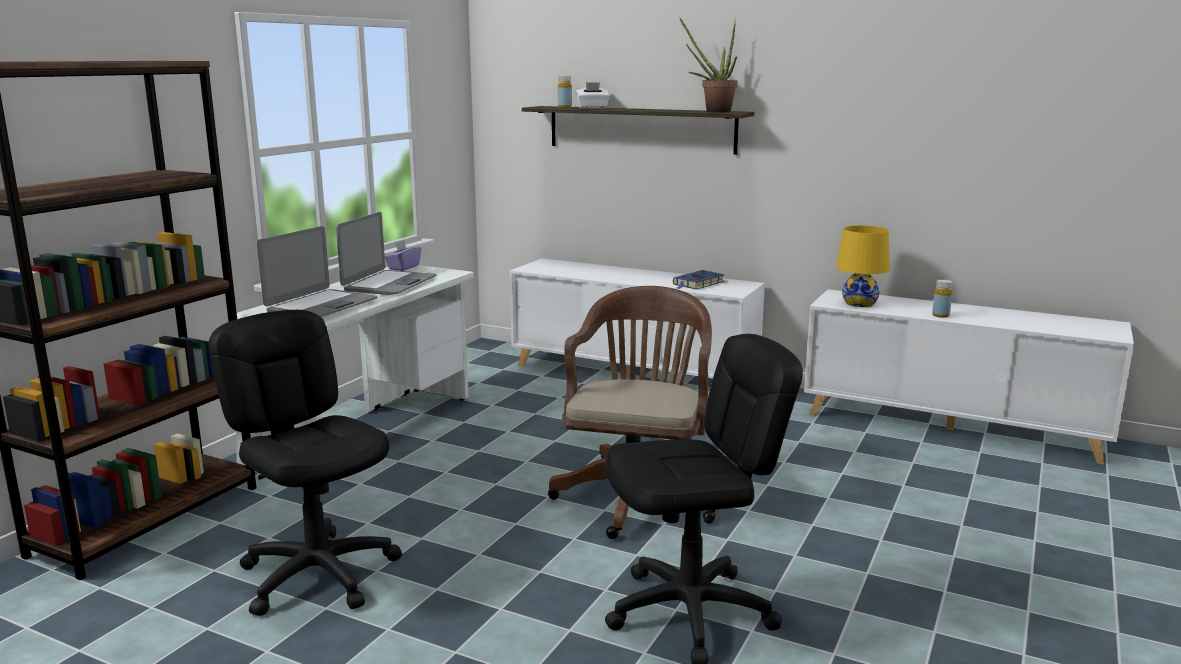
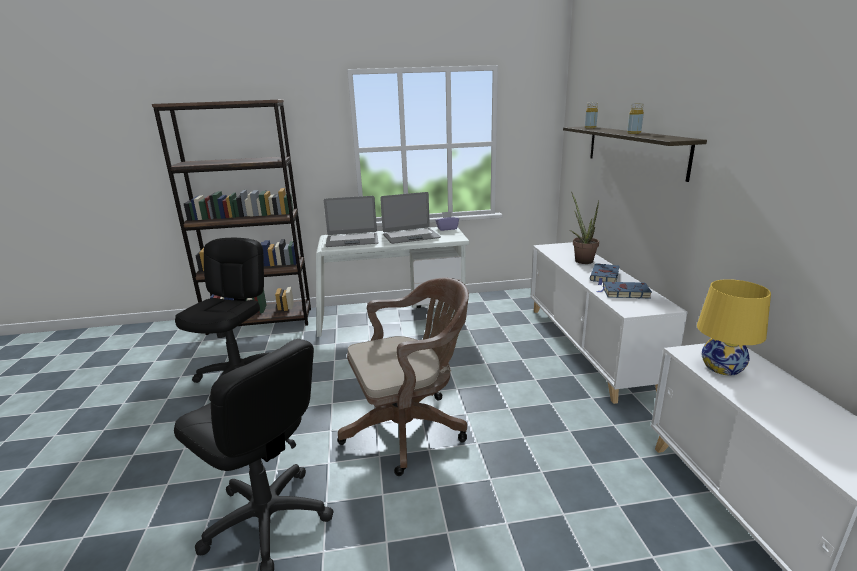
camera: 55 degrees right, 5 degrees up
(592, 108) = (601, 129): white tissue box -> none
(651, 277) = (604, 276): none -> blue book
(712, 111) = (663, 137): potted plant -> potted plant (581, 260)
(940, 315) = (787, 424): yellow bottle -> yellow bottle (634, 133)

